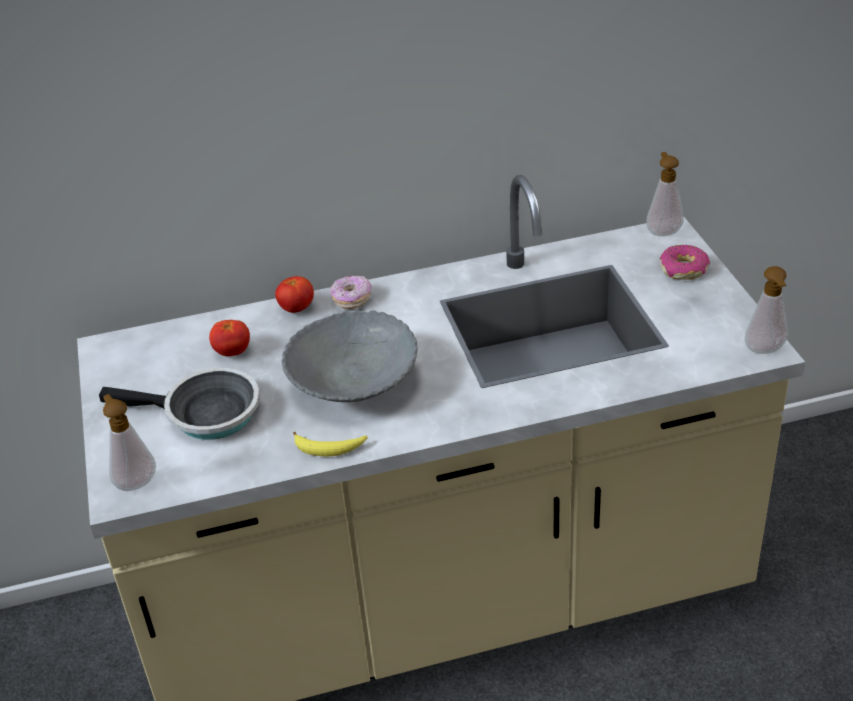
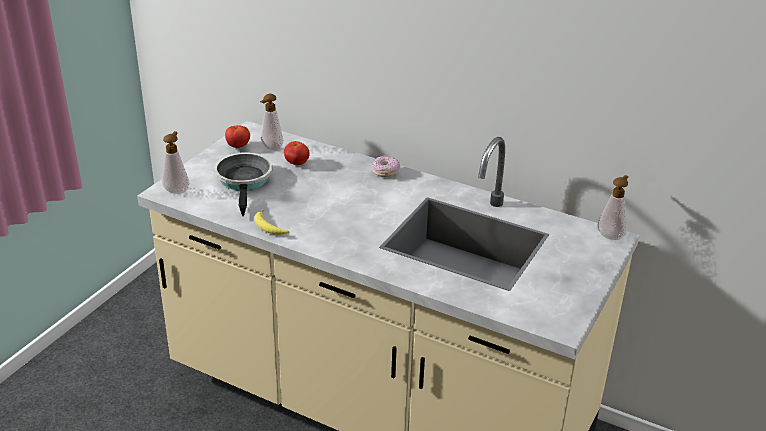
camera: 40 degrees right, 5 degrees down
(205, 414) = (244, 181): frying pan -> frying pan turned 150 degrees counterclockwise
(296, 308) = (354, 161): tomato -> tomato (238, 146)
(353, 383) = (325, 208): grey bowl -> none
(684, 269) = (588, 261): donut -> none
(765, 351) = (561, 328): soap dispenser -> soap dispenser (271, 148)

